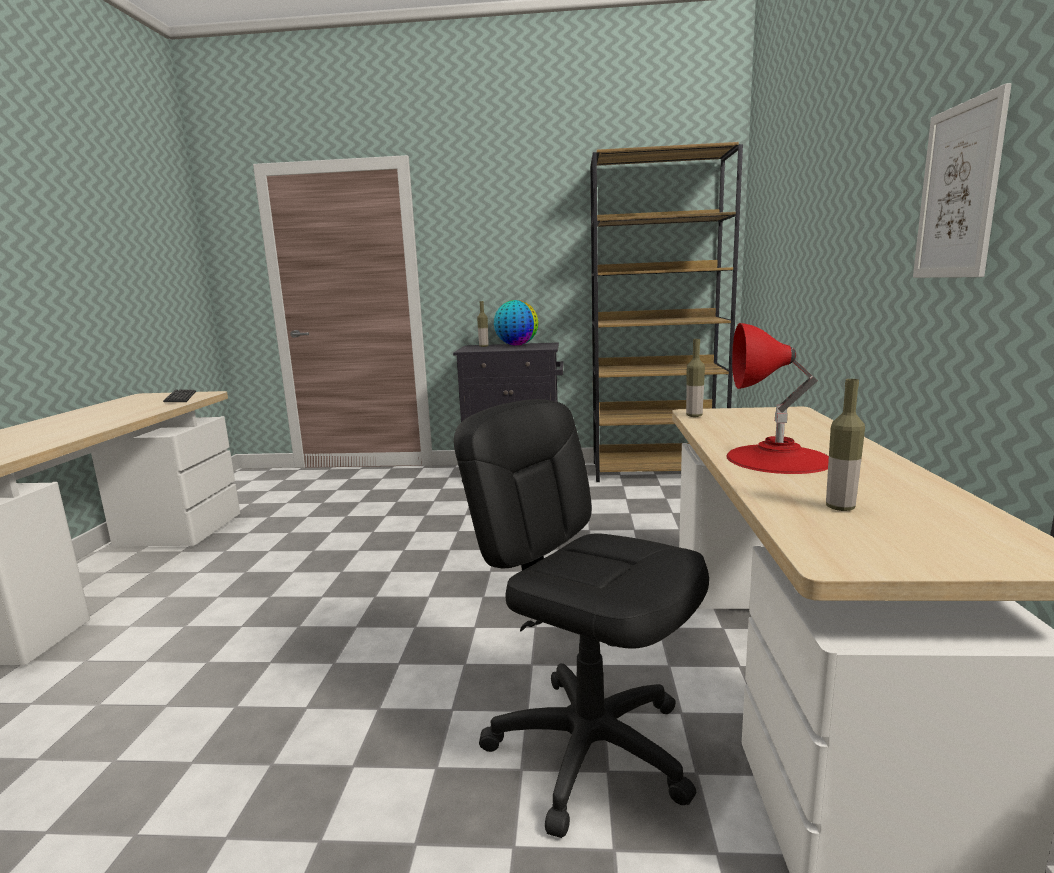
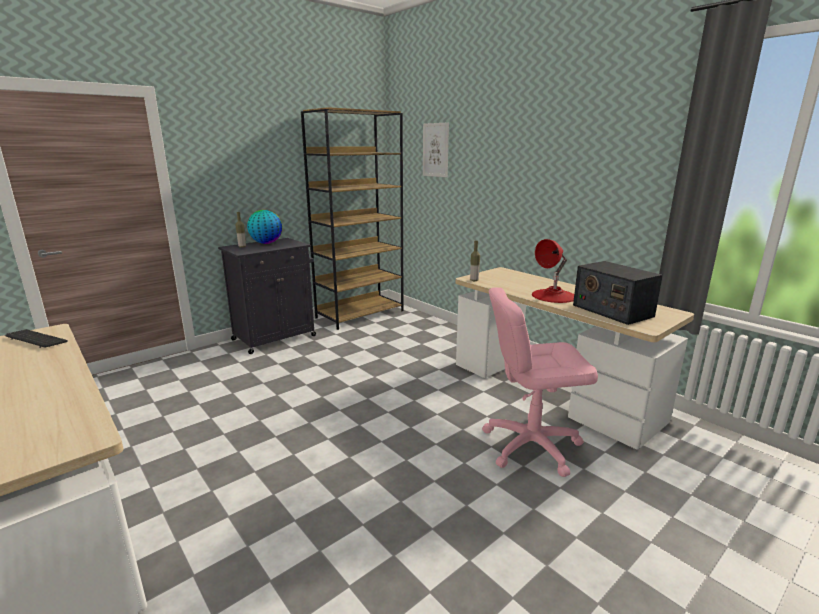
camera: 45 degrees left, 5 degrees up
(590, 747) = (531, 445): black office chair -> pink office chair
(840, 507) = (612, 310): bottle -> radio
(958, 192) = (582, 177): picture -> picture (435, 150)

